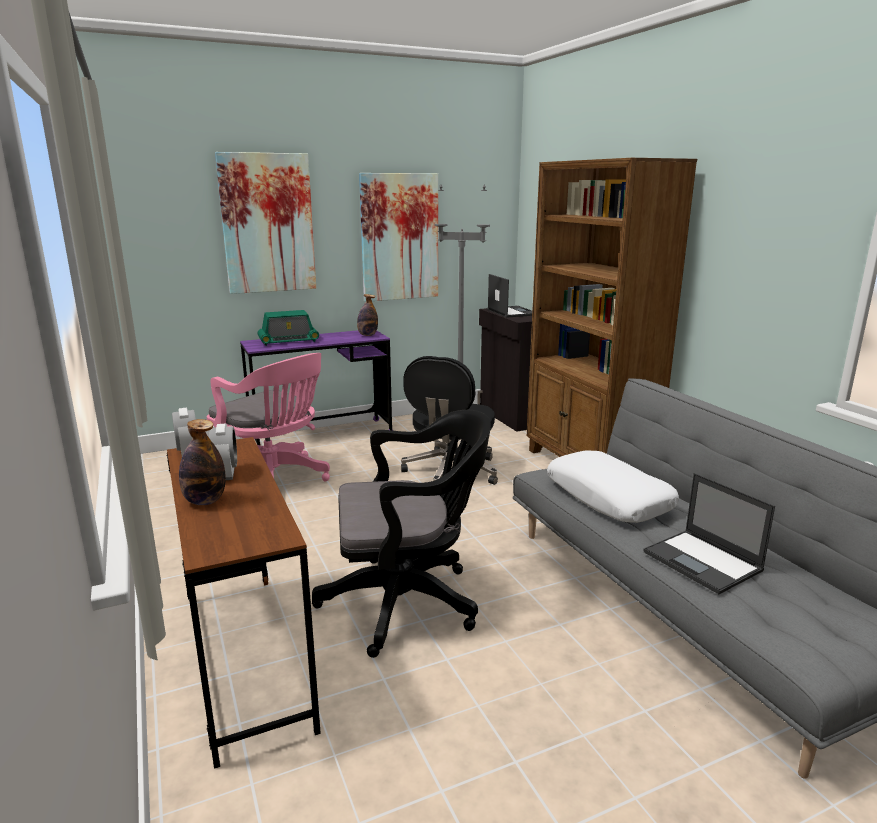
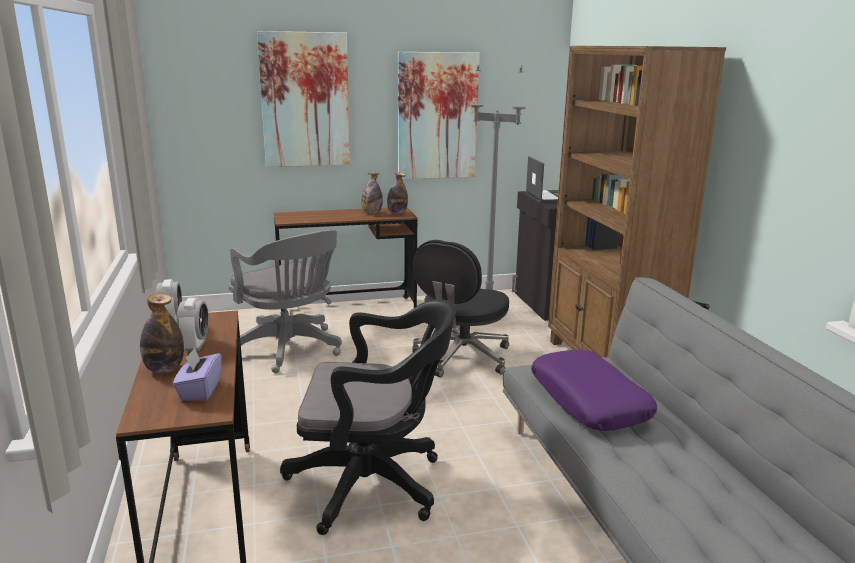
camera: 10 degrees right, 0 degrees up
(255, 518) = (199, 390): none -> purple tissue box
(275, 480) = (290, 350): pink office chair -> grey office chair
(288, 341) = (318, 215): radio -> none
(322, 437) = (348, 310): purple desk -> brown desk
(342, 336) = (372, 213): none -> bottle
(609, 498) = (589, 401): white pillow -> purple pillow
(703, 562) = (660, 480): laptop -> none

